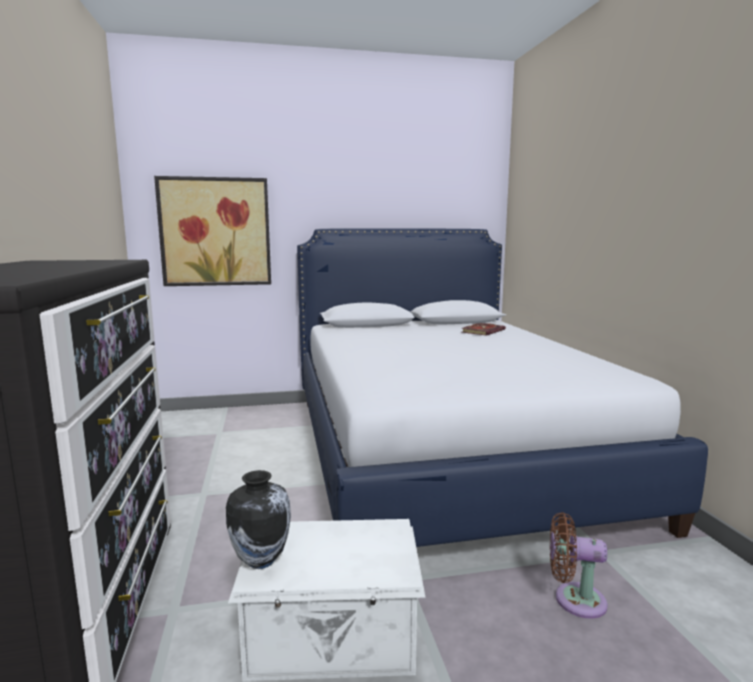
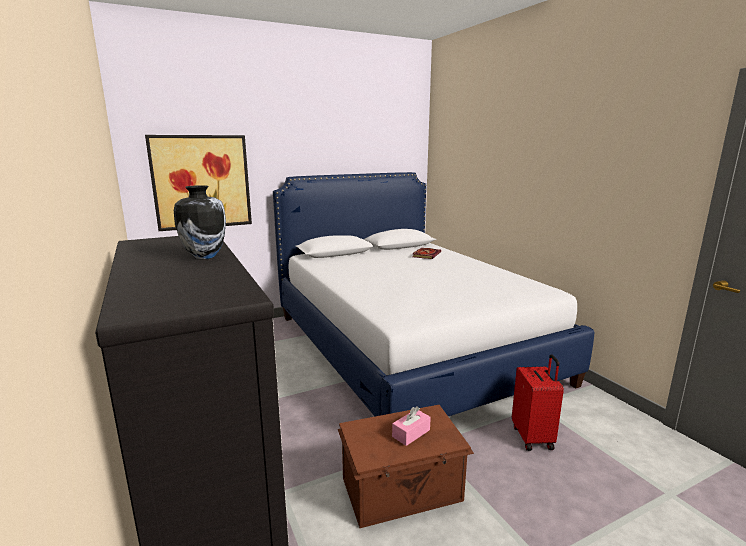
camera: 15 degrees left, 5 degrees up
(261, 560) = (362, 448): vase -> vase (204, 256)
(333, 639) = (402, 490): white storage box -> brown storage box
(342, 551) = (411, 433): none -> pink tissue box
(574, 599) = (533, 437): brown fan -> red suitcase

